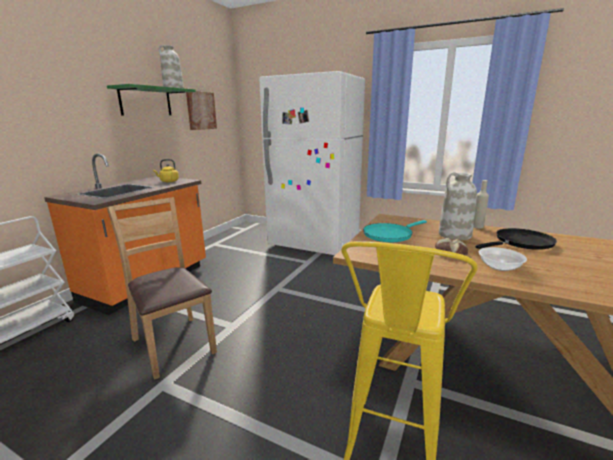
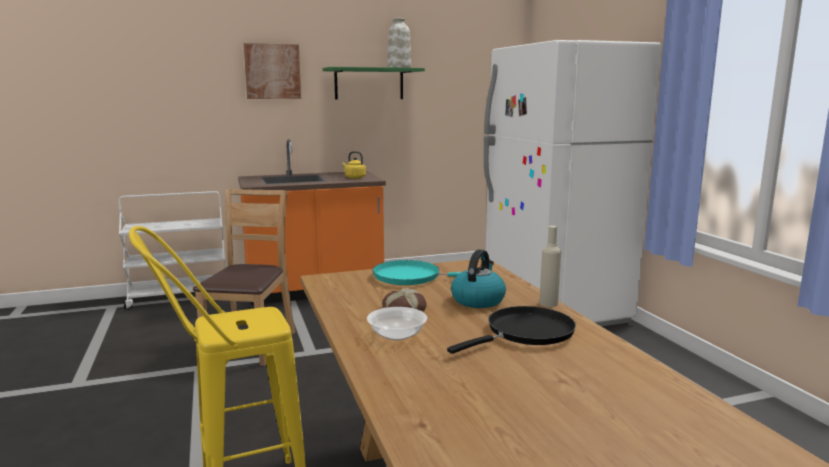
camera: 45 degrees right, 5 degrees down
(201, 110) = (453, 93): picture -> picture (272, 71)
(454, 235) = (478, 300): white vase -> kettle
(521, 243) = (525, 333): black frying pan -> black frying pan turned 60 degrees counterclockwise

